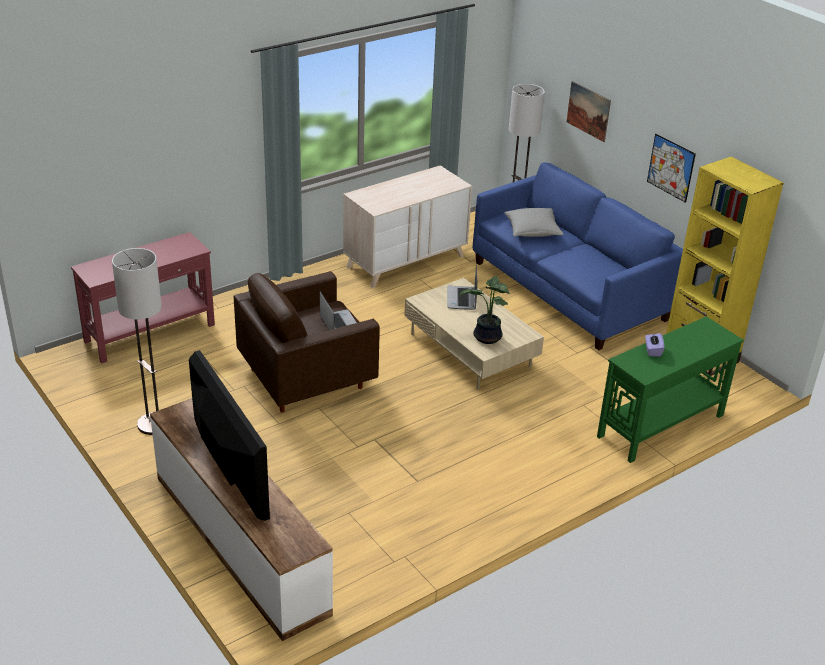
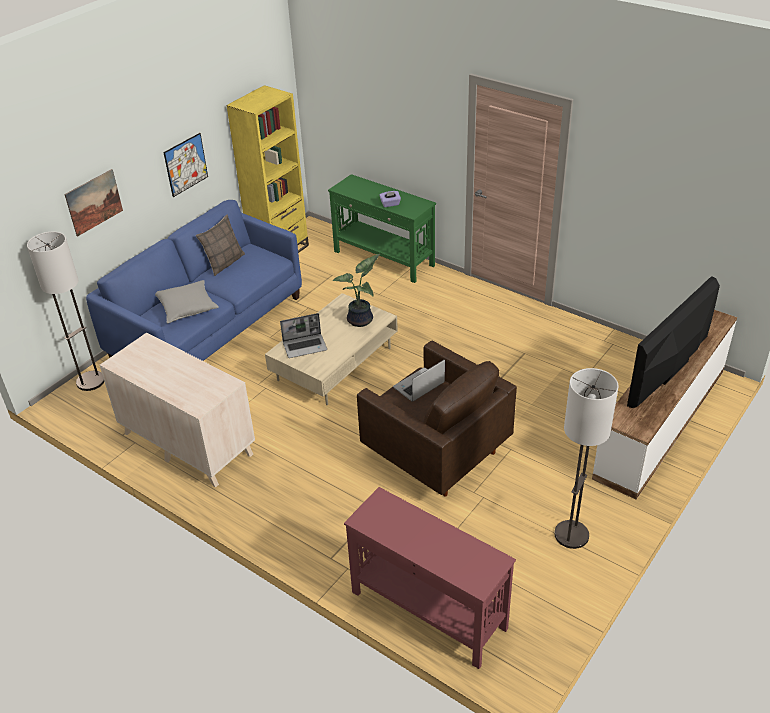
camera: 105 degrees left, 5 degrees up
(605, 258) = (224, 263): none -> pillow

